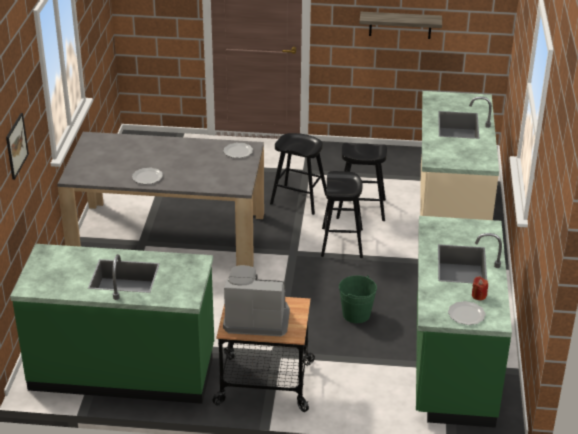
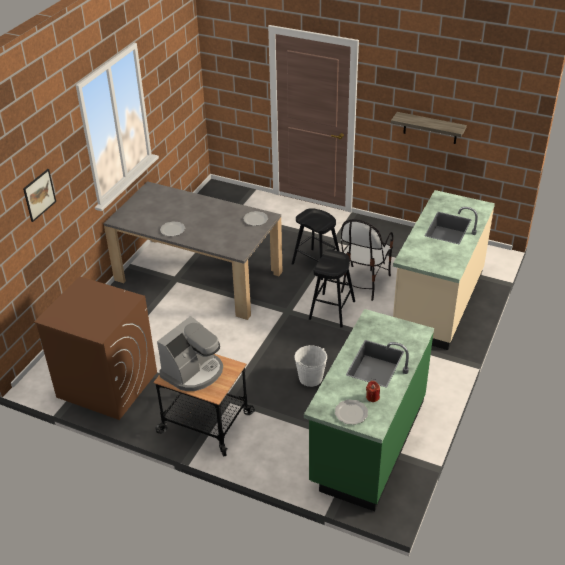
camera: 20 degrees right, 5 degrees up
(123, 369) = (106, 384): green counter -> brown washing machine
(256, 318) = (193, 372): coffee machine -> coffee machine turned 105 degrees clockwise
(356, 314) = (310, 378): green bucket -> white bucket
(361, 209) = (363, 282): black stool -> chair

